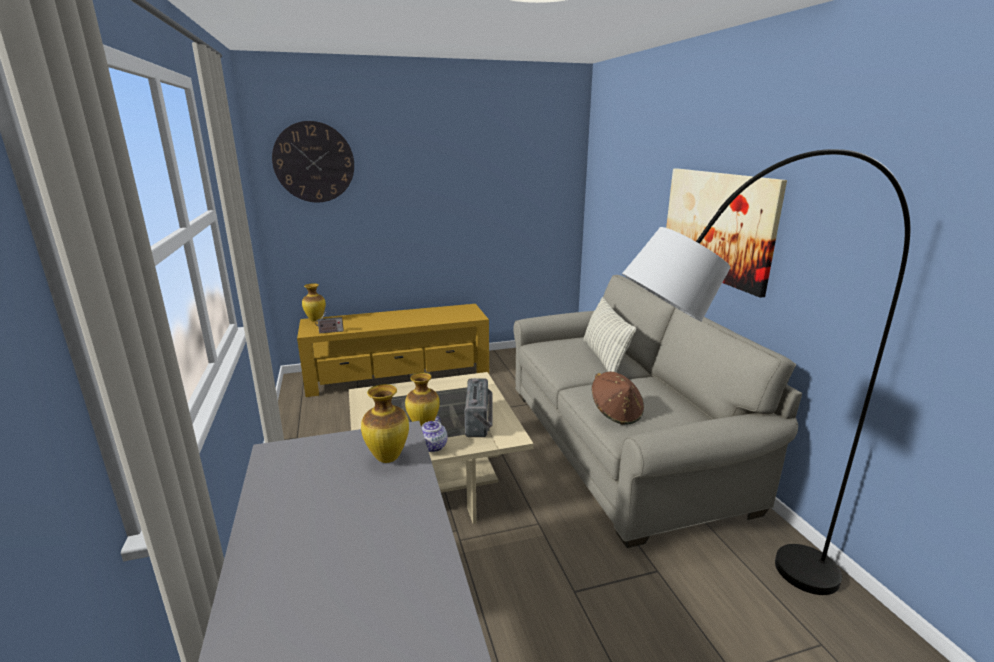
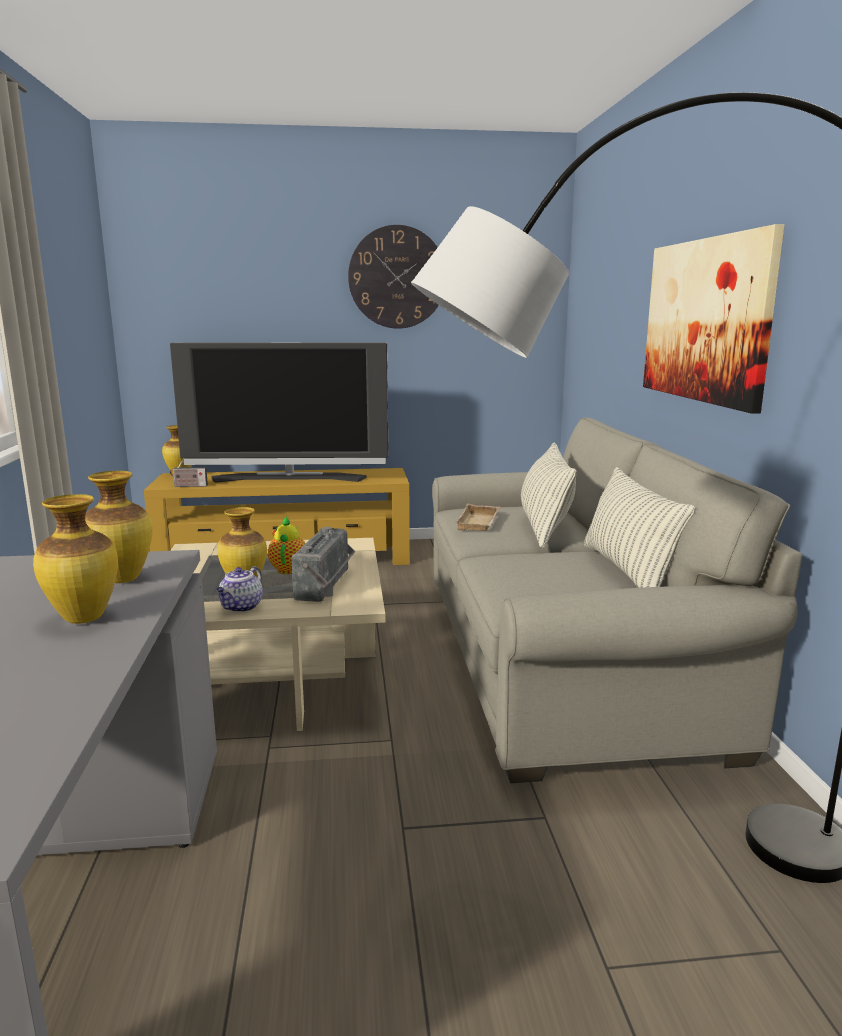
camera: 10 degrees right, 5 degrees down
(314, 162) = (188, 264): wall clock -> wall clock (397, 277)
(389, 502) = (83, 619): none -> vase
(400, 319) = (289, 479): none -> television
(445, 407) = (289, 569): none -> teapot
(560, 357) = (479, 523): none -> beige tray
(616, 413) = (520, 584): brown hat -> none
(675, 395) = (627, 571): none -> pillow

